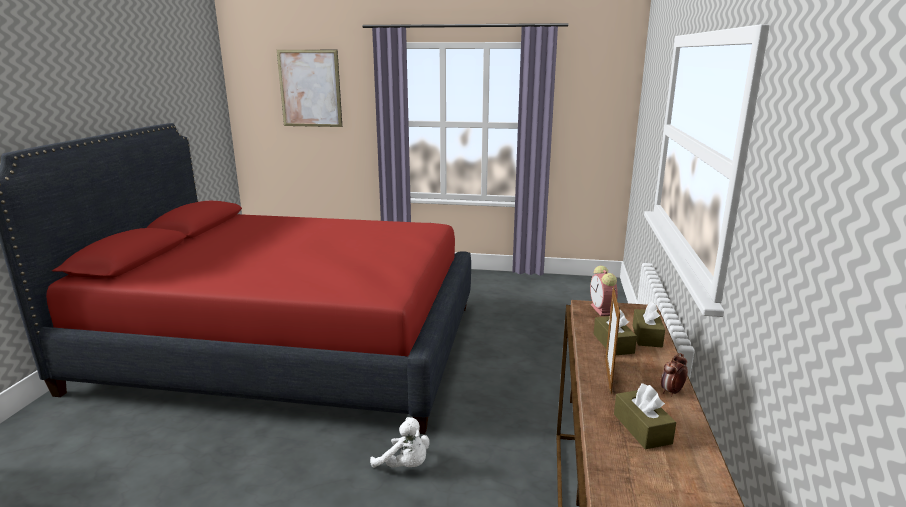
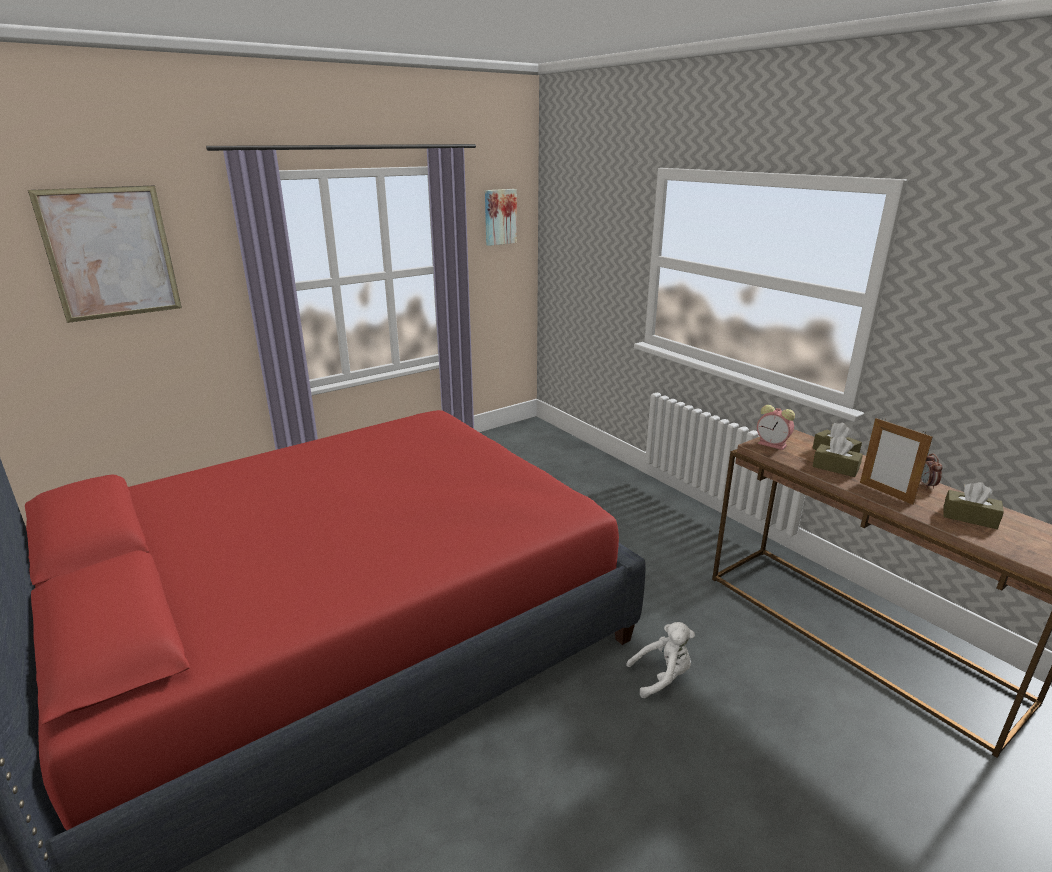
camera: 45 degrees left, 5 degrees up
(596, 87) = (499, 217): none -> picture

